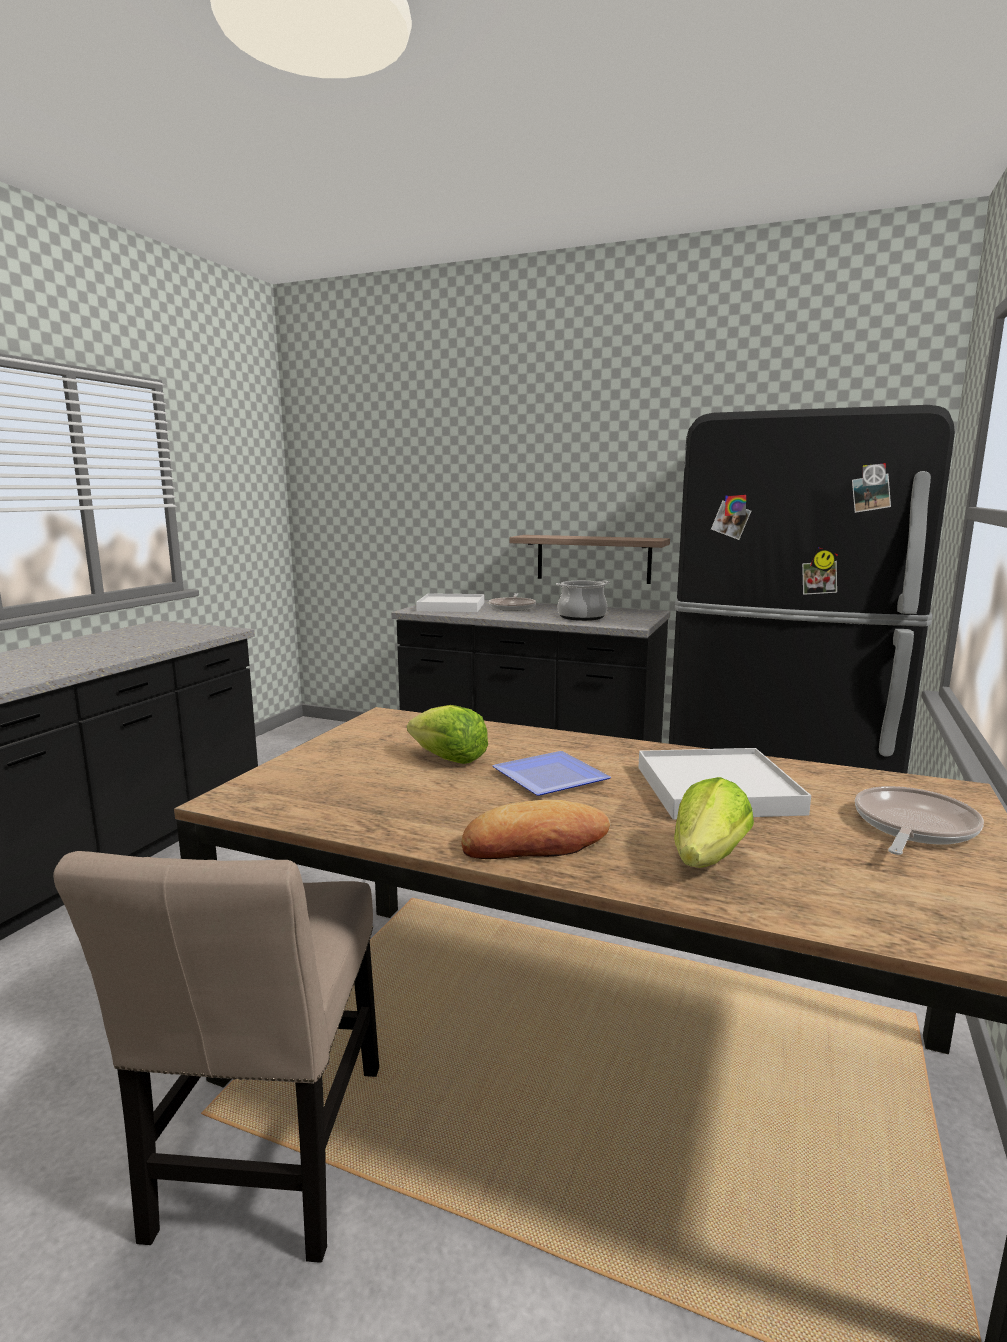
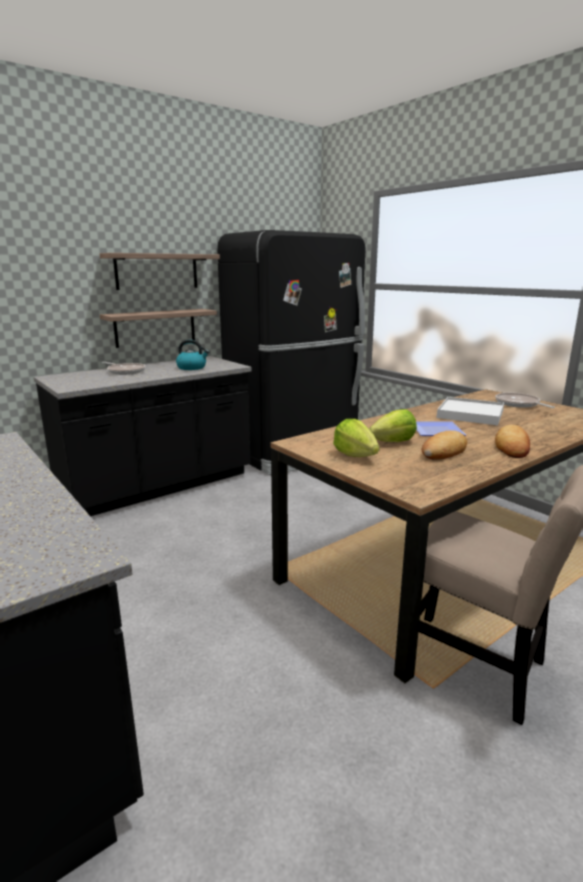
camera: 60 degrees left, 5 degrees up
(440, 794) = (444, 451): none -> bread
(451, 607) = (84, 380): white tray -> none
(582, 617) = (192, 368): cooking pot -> kettle
(604, 482) = (157, 271): none -> shelf
(707, 859) = (536, 429): lettuce -> lettuce (355, 455)

